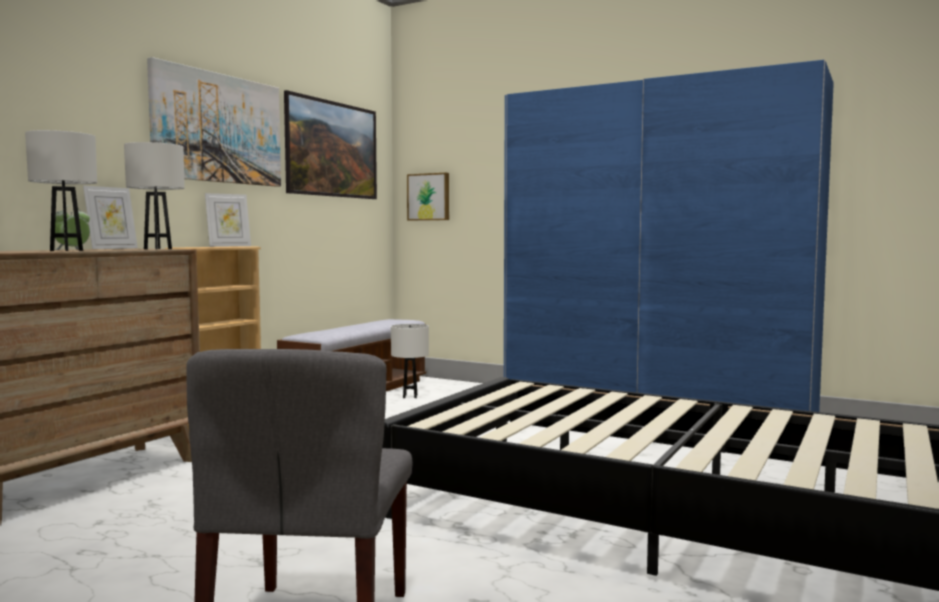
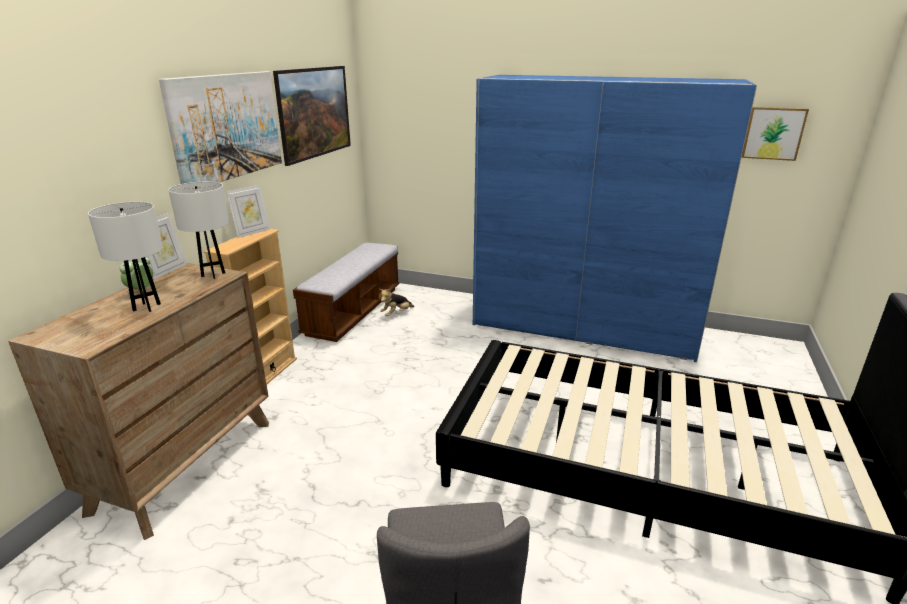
camera: 10 degrees left, 20 degrees up
(410, 396) = (396, 314): white table lamp -> plush toy
(429, 197) = (394, 141): picture -> picture (773, 133)

